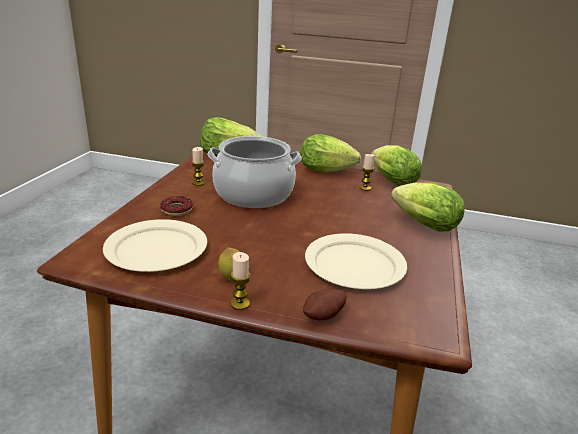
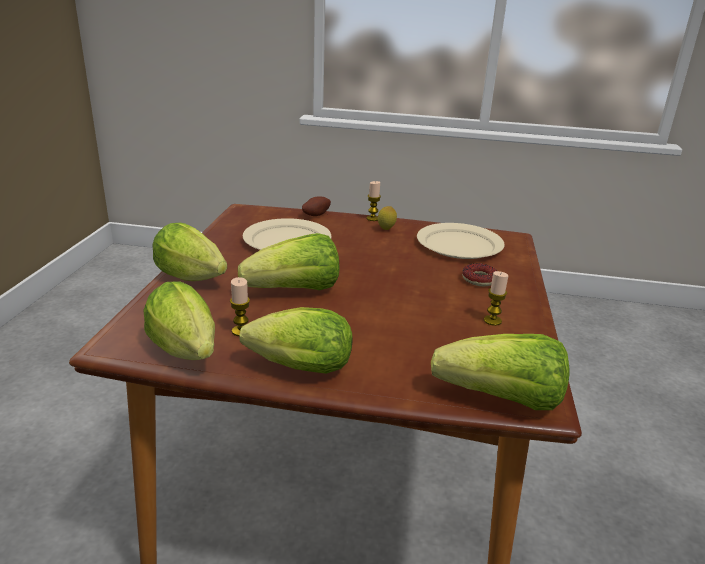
camera: 175 degrees right, 0 degrees up
(253, 194) = (406, 306): cooking pot -> none
(335, 209) = (295, 291): none -> lettuce

